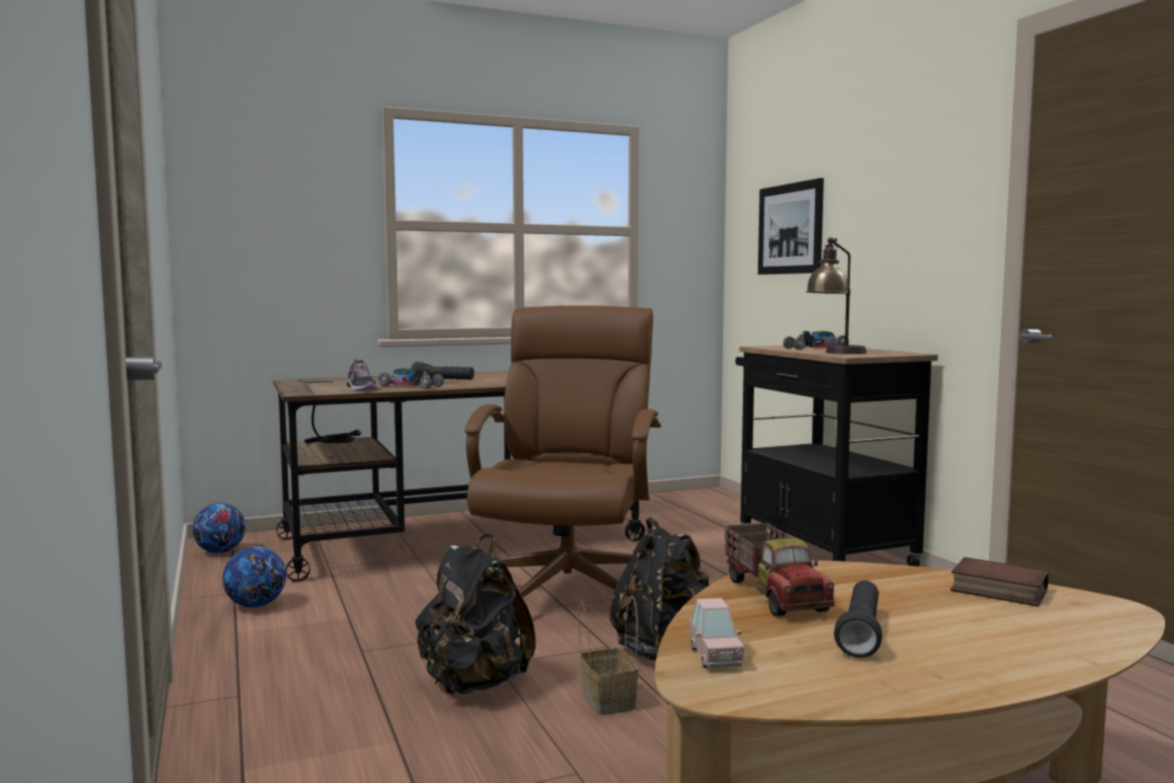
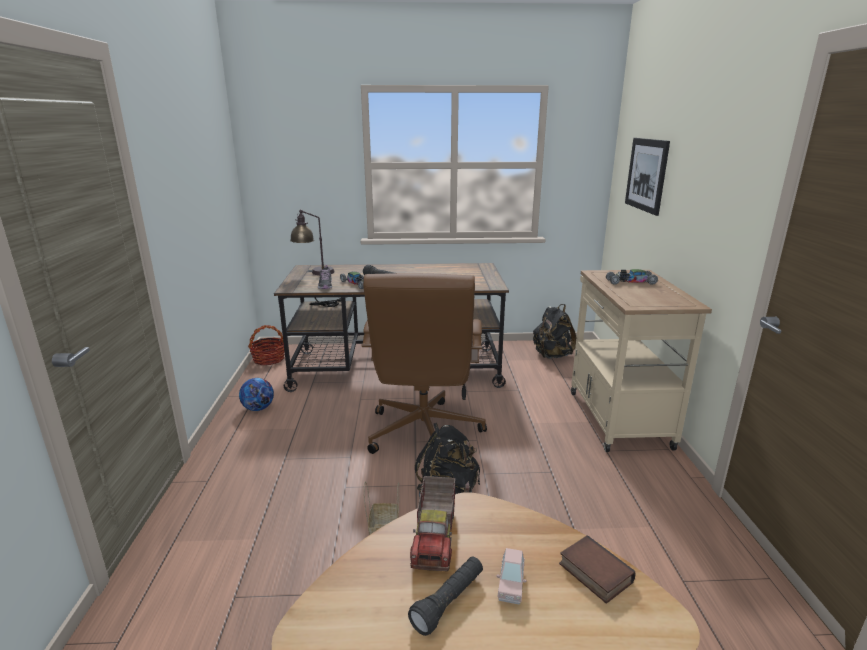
camera: 20 degrees right, 15 degrees up
(220, 552) = (269, 359): football -> basket
(473, 684) = (322, 501): black backpack -> black backpack (552, 355)
(566, 593) = (424, 431): brown office chair -> brown office chair turned 150 degrees clockwise
(715, 656) = (336, 602): pink toy car -> pink toy car (510, 586)
(820, 549) = (617, 417): black cart -> beige cart
(835, 353) = (631, 297): table lamp -> table lamp (314, 273)

